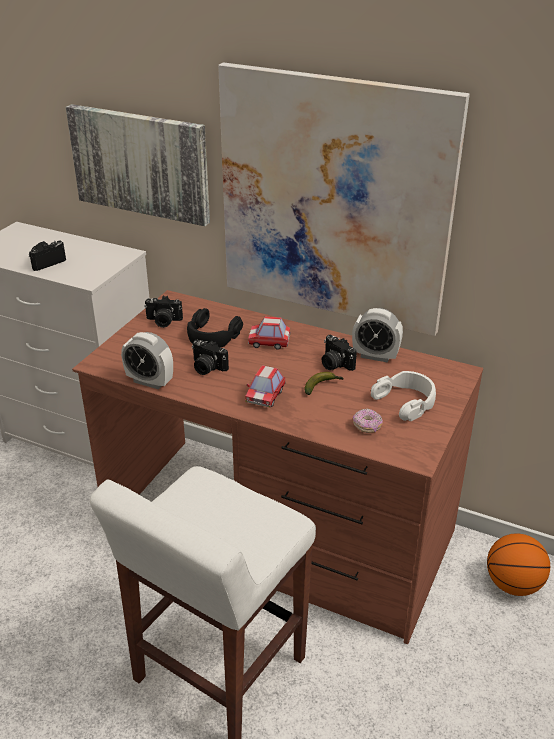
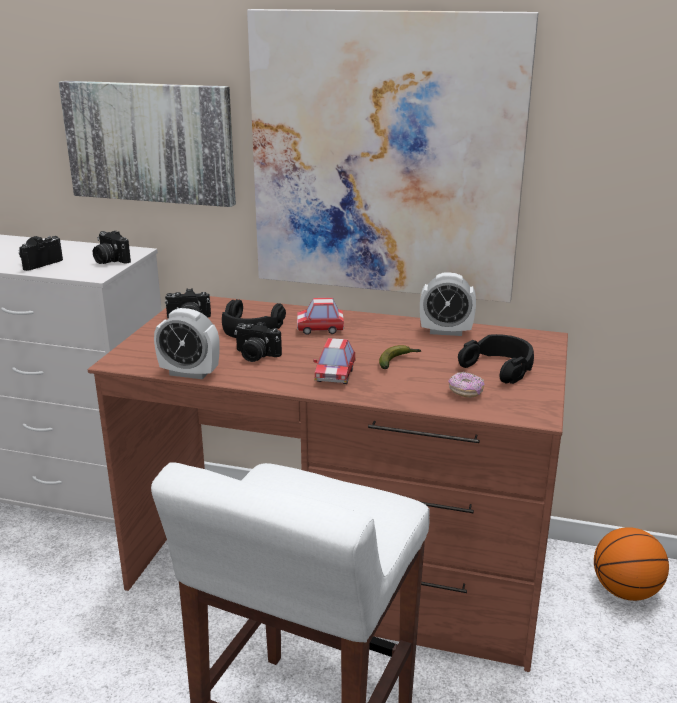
camera: 10 degrees left, 10 degrees down
(335, 364) = (403, 341): camera -> camera (109, 260)
(406, 401) = (499, 367): white headphones -> black headphones

